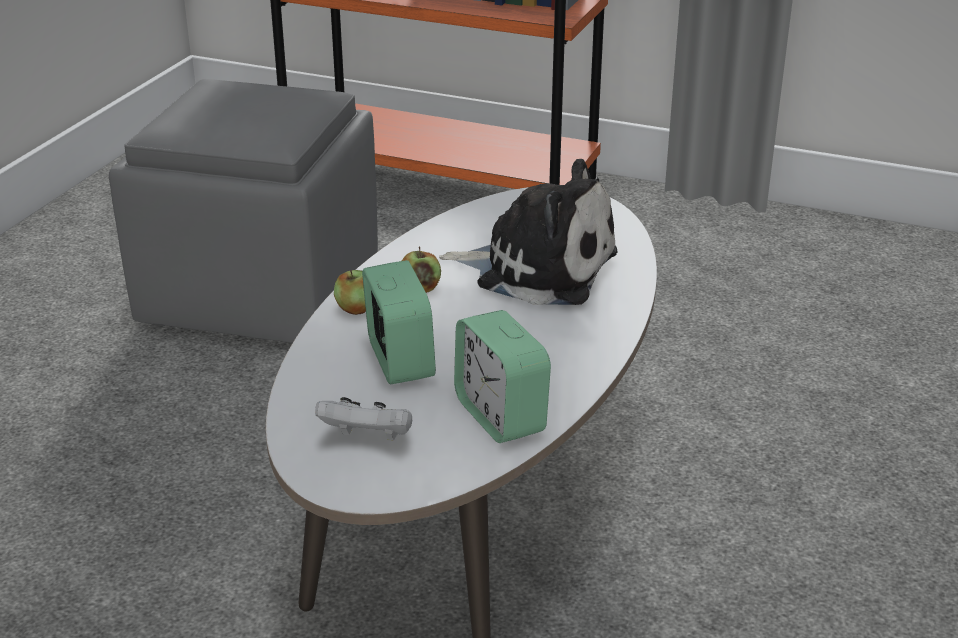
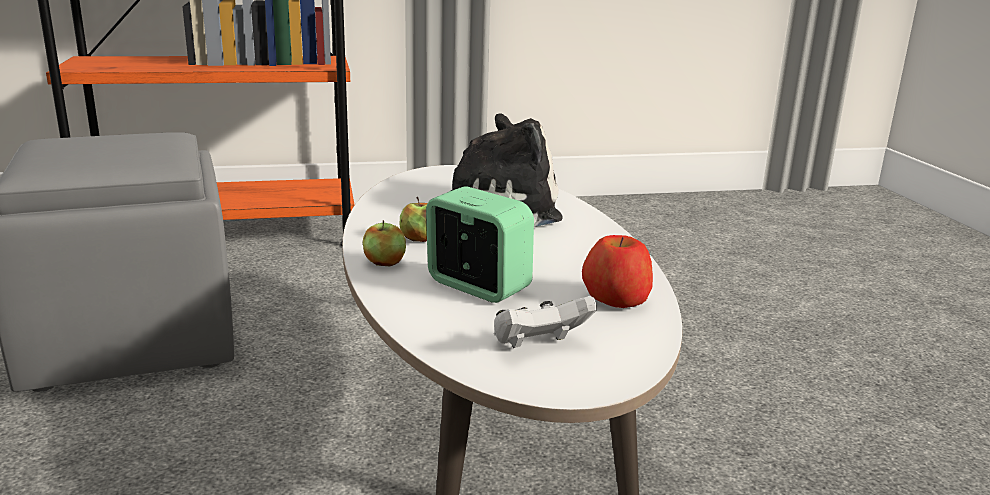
camera: 35 degrees left, 10 degrees down
(500, 416) = (615, 299): alarm clock -> apple

